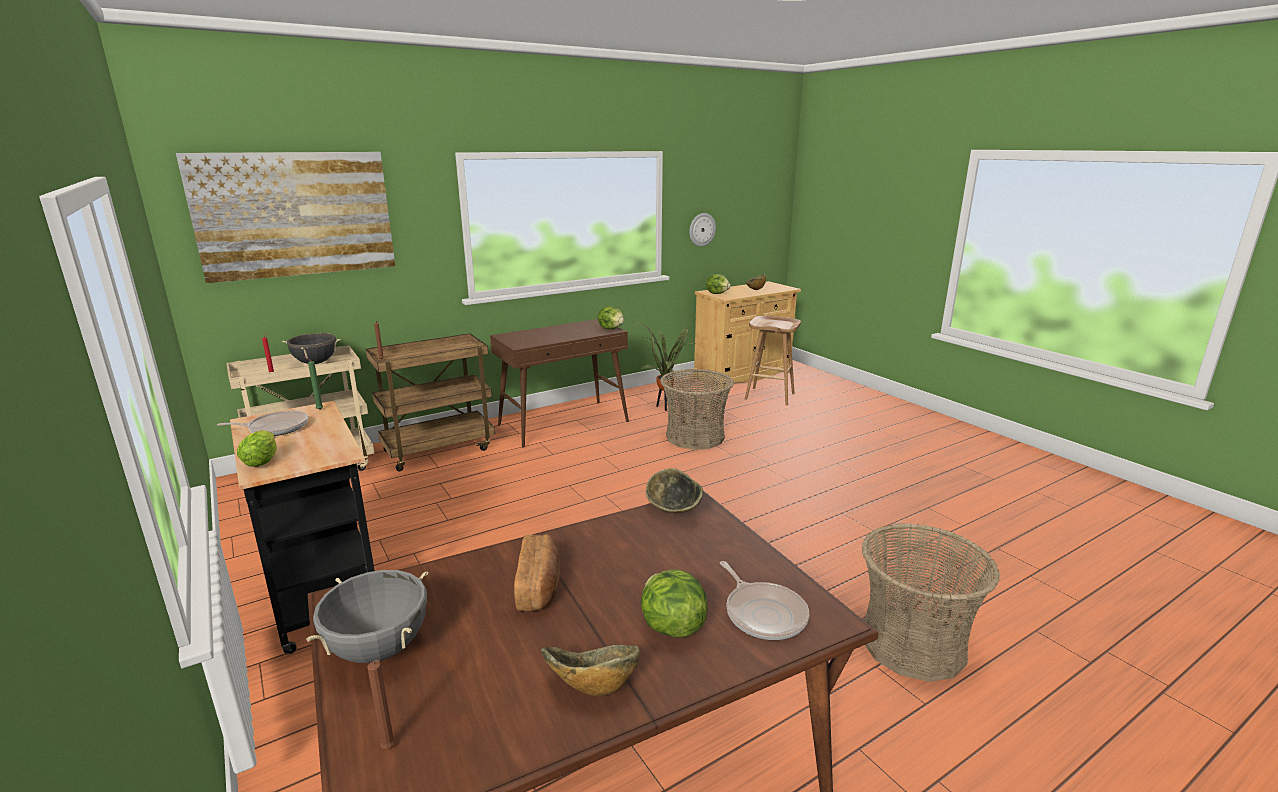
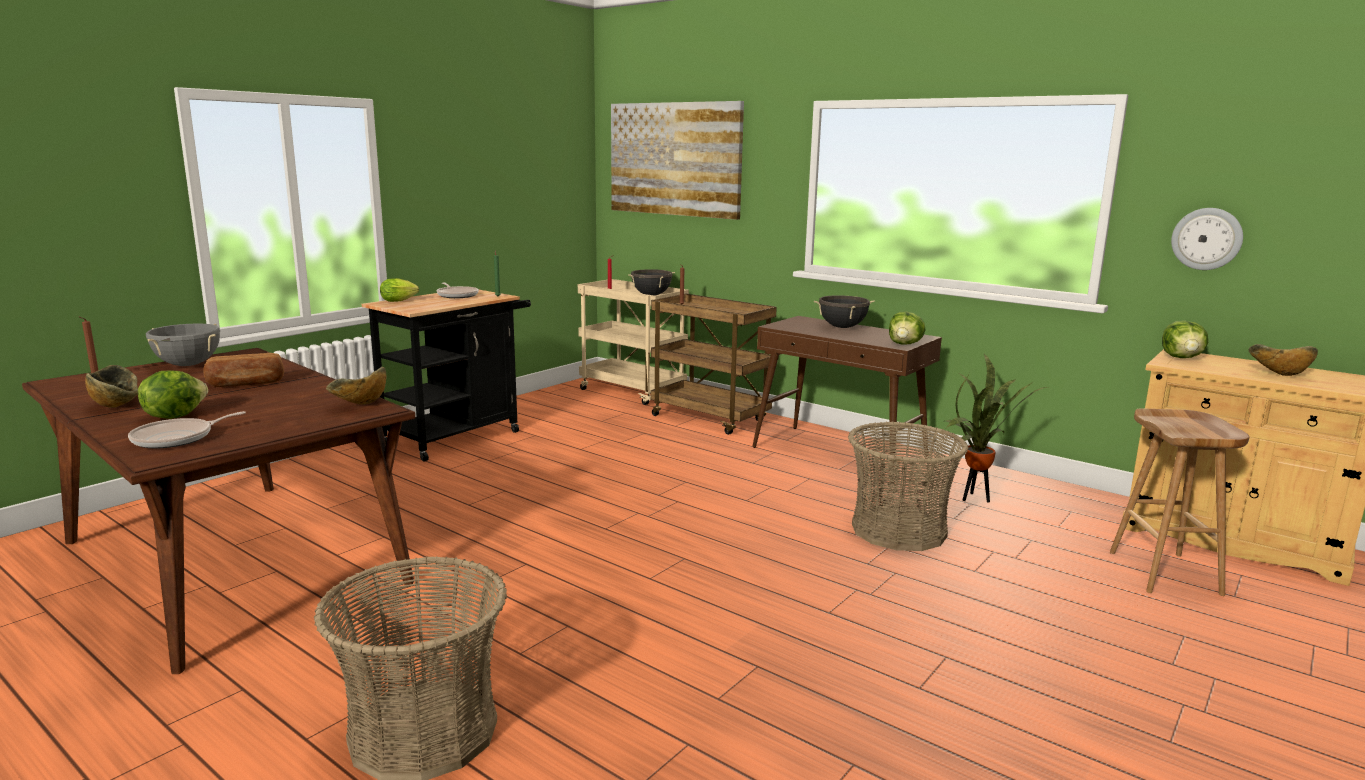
camera: 70 degrees right, 5 degrees down
(546, 332) = (842, 327): none -> black cooking pot

